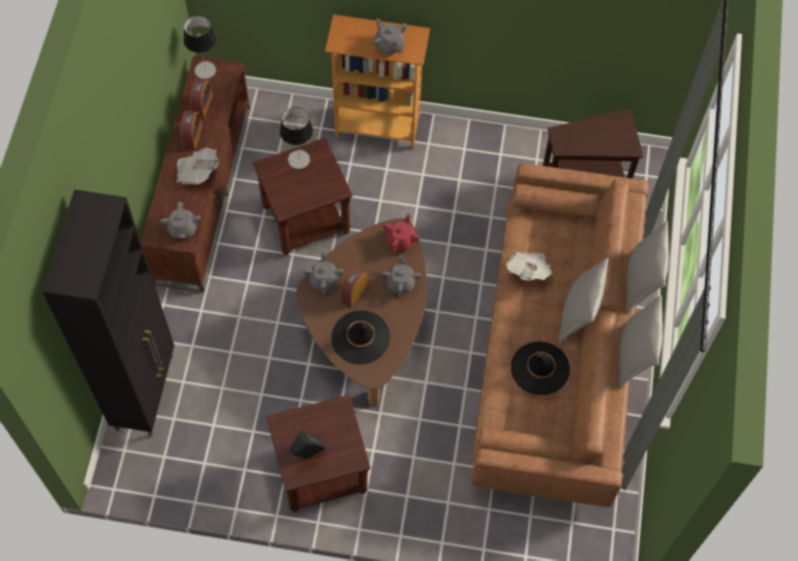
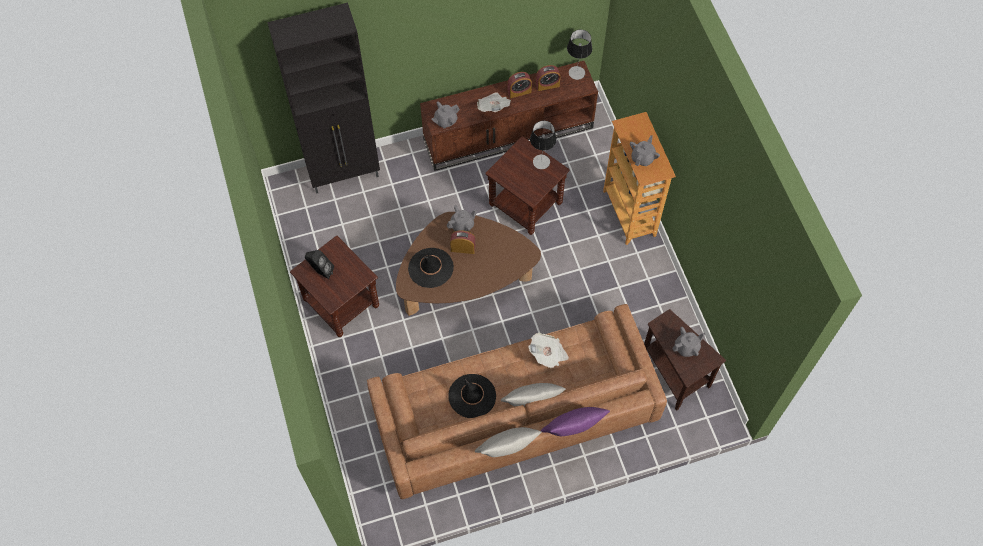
camera: 65 degrees right, 0 degrees up
(400, 283) = (487, 273): grey teapot -> grey teapot (687, 347)
(401, 240) = (521, 258): red teapot -> none
(641, 282) = (572, 431): grey pillow -> purple pillow

